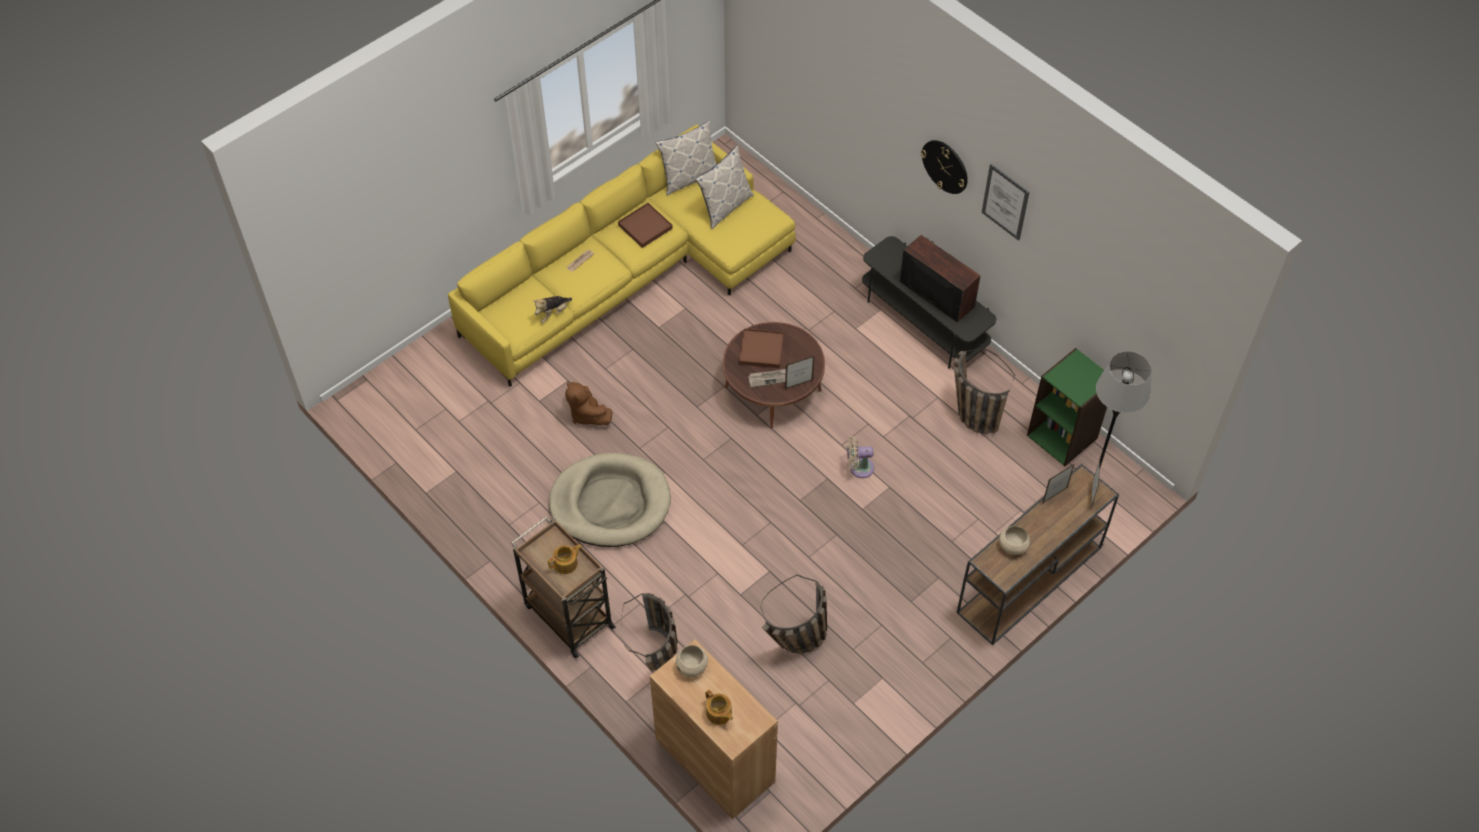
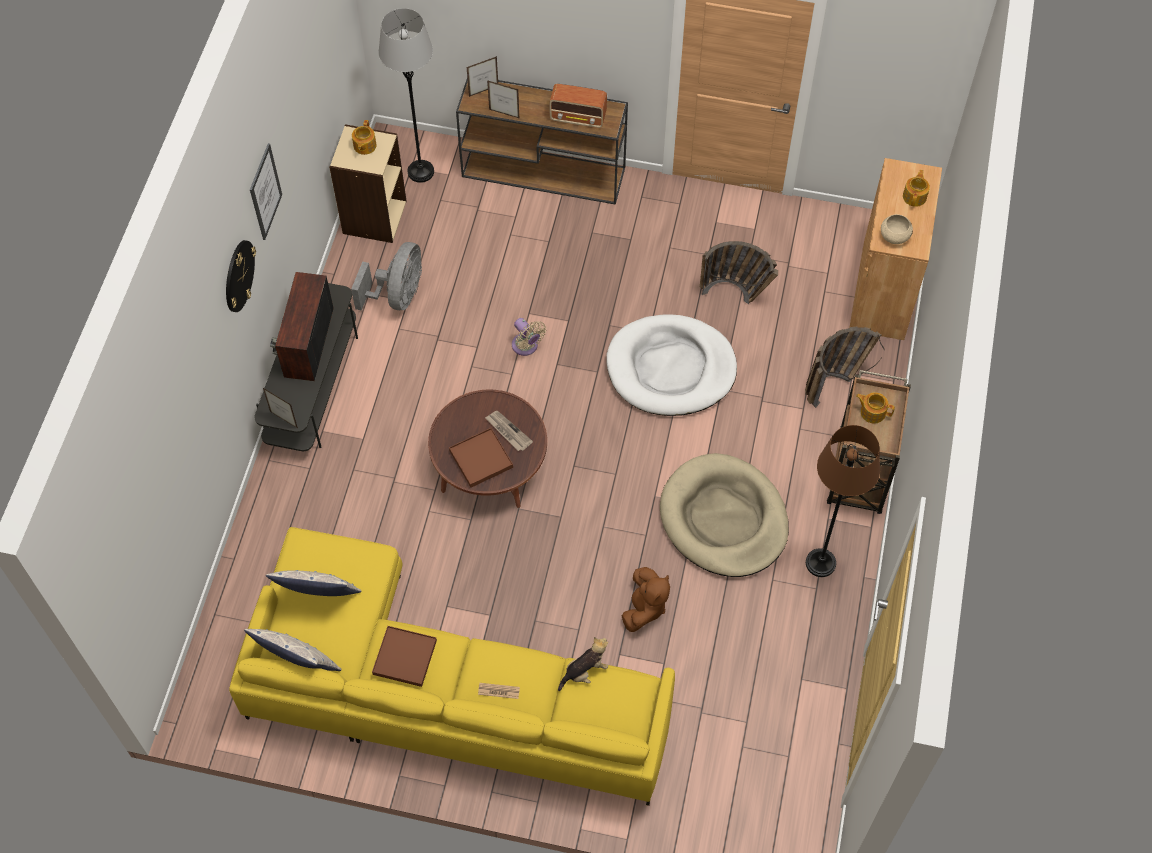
camera: 125 degrees left, 5 degrees up
(524, 540) = (820, 563): none -> brown floor lamp
(552, 313) = (585, 671): plush toy -> plush toy turned 45 degrees counterclockwise
(763, 550) = (671, 368): none -> white dog bed
(799, 384) = (498, 404): picture frame -> picture frame (284, 420)
(970, 412) = (398, 295): basket -> grey fan
(1013, 546) = (578, 117): beige bowl -> radio
(1062, 436) = (374, 217): green bookcase -> beige bookcase
(1082, 380) = (364, 146): none -> teapot

